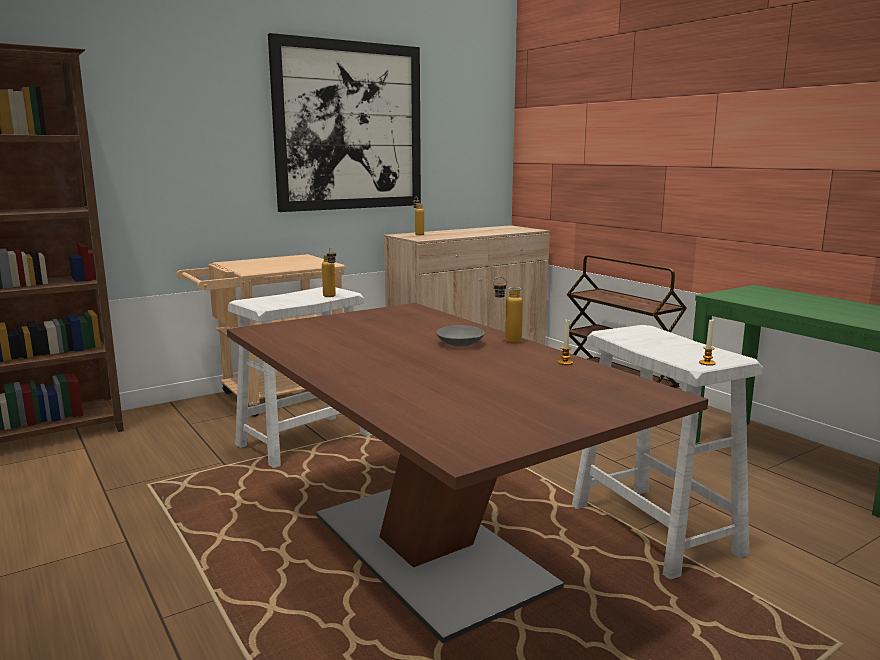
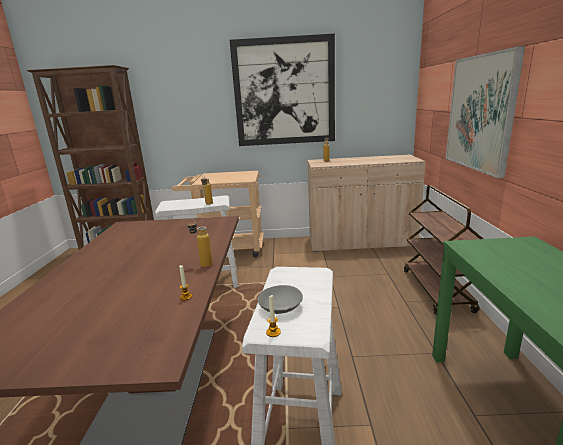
camera: 35 degrees right, 5 degrees up
(460, 344) = (175, 259): grey bowl -> grey bowl (280, 307)
(647, 164) = (480, 113): none -> picture

